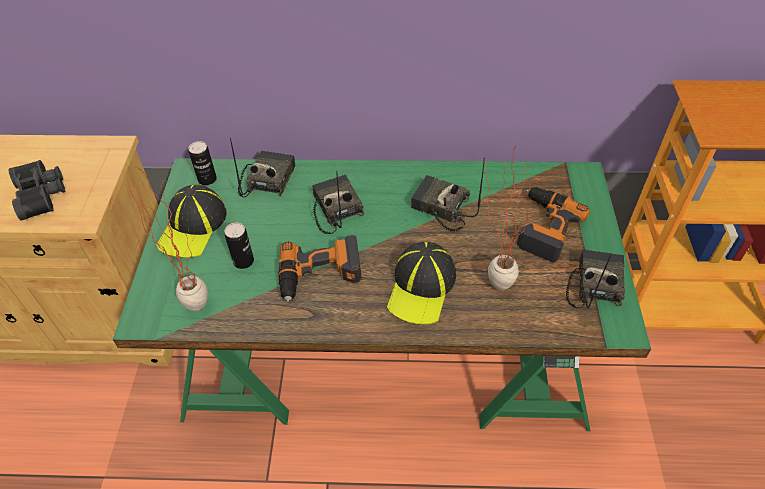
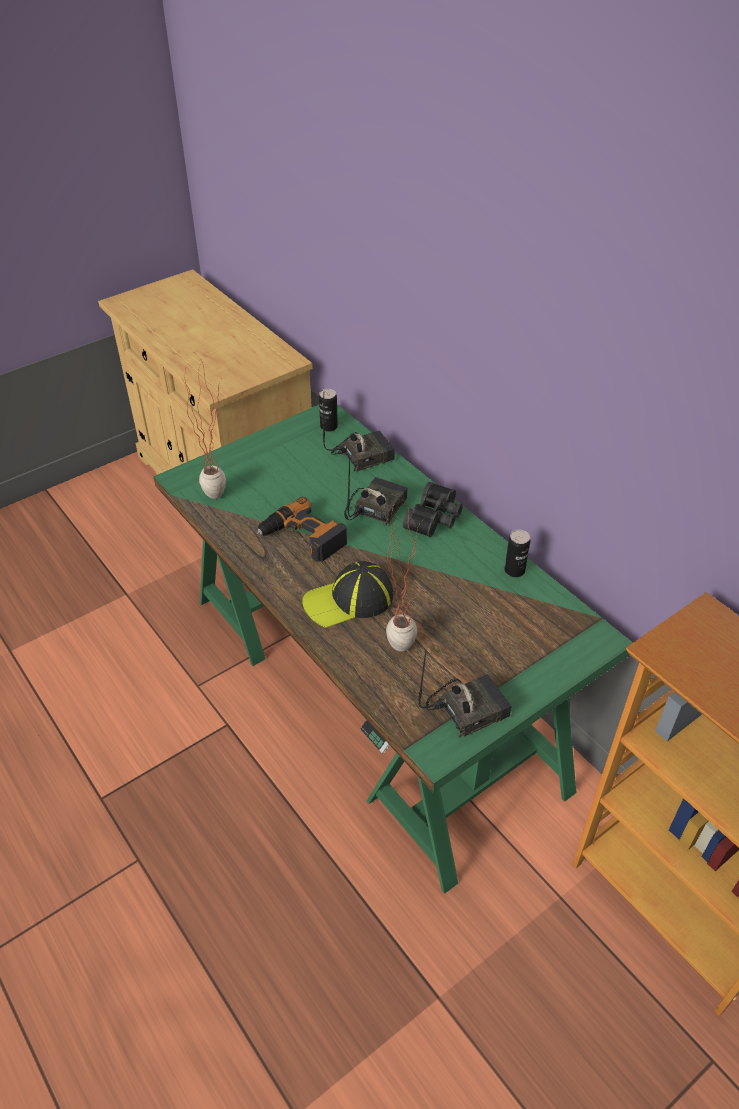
camera: 50 degrees right, 5 degrees down
(43, 194) = (216, 362): black binoculars -> black binoculars (435, 518)
(193, 227) = (278, 449): cap -> none
(243, 261) = (274, 492): can -> can (514, 570)
(440, 208) = (445, 566): radio -> none
(543, 227) = (498, 642): power drill -> none

